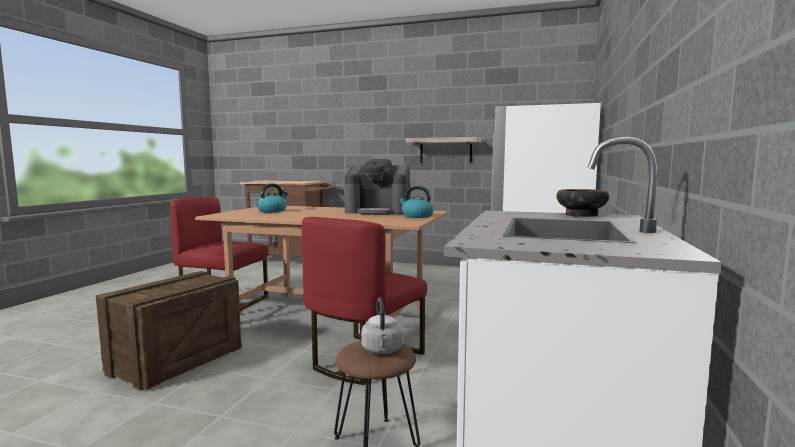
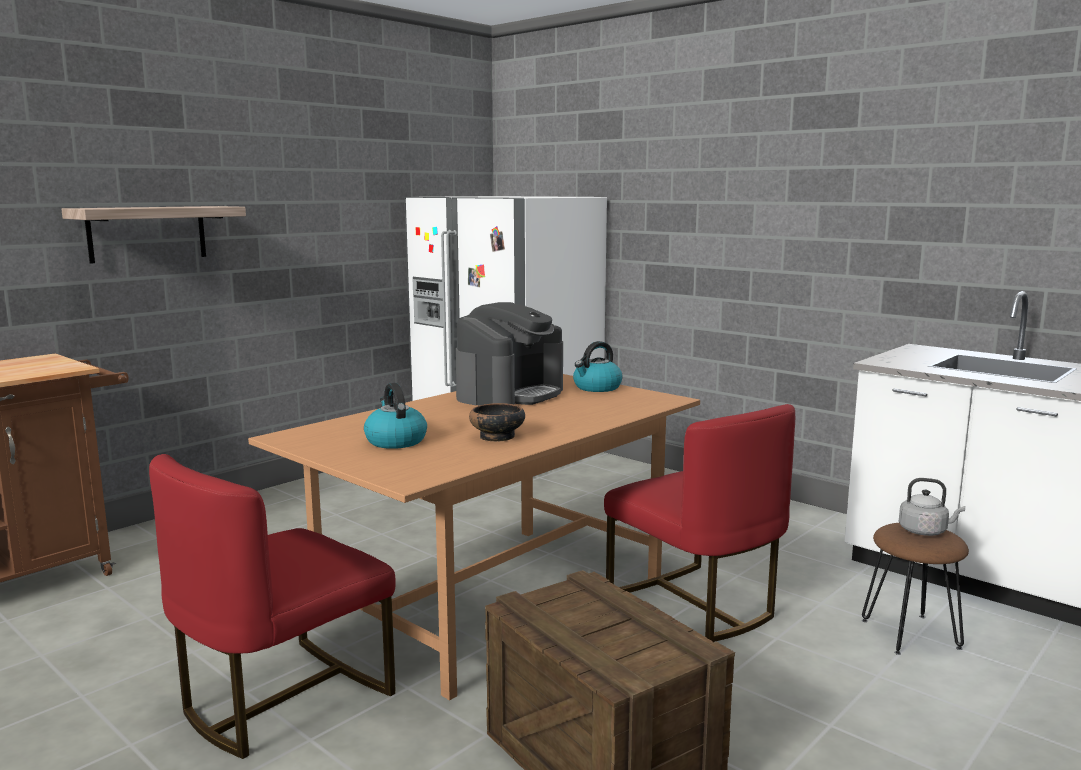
camera: 65 degrees left, 5 degrees up
(445, 150) = (313, 258): shelf -> shelf (147, 233)
(580, 215) = (910, 352): bowl -> bowl (497, 437)

